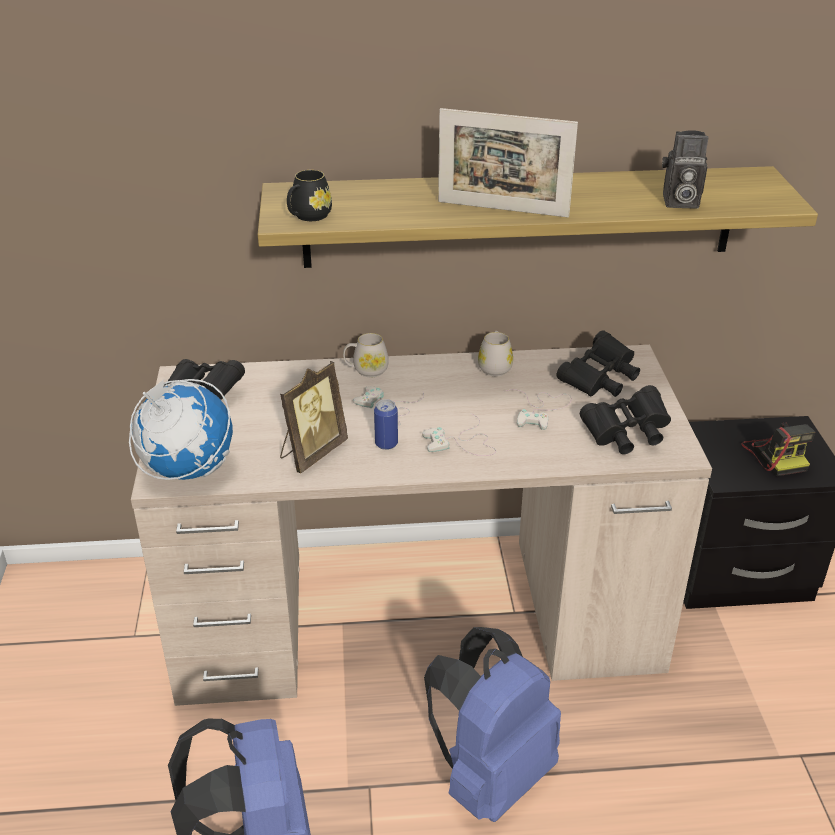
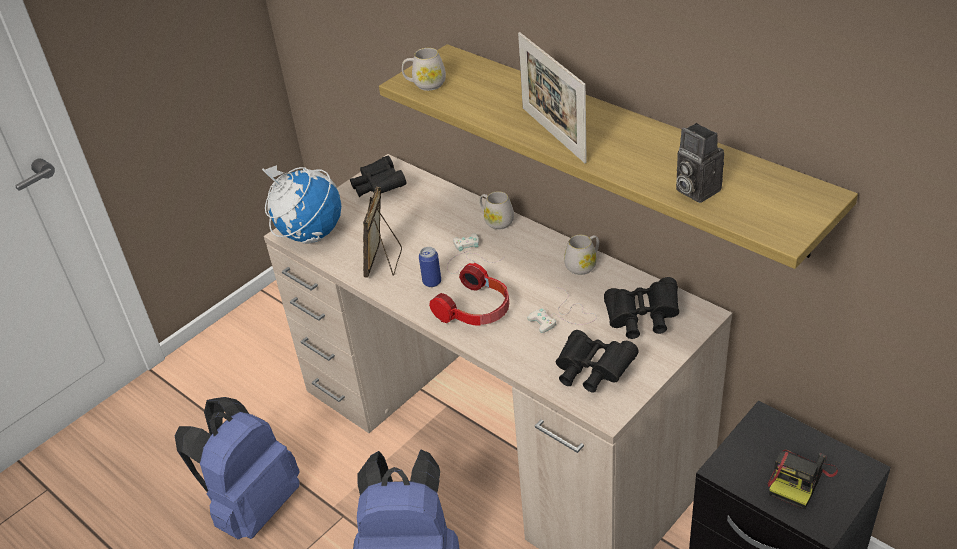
camera: 50 degrees right, 5 degrees up
(308, 216) = (425, 84): black mug -> white mug
(311, 453) = (384, 262): picture frame -> picture frame turned 105 degrees clockwise
(462, 443) = (476, 309): white game controller -> headphones

